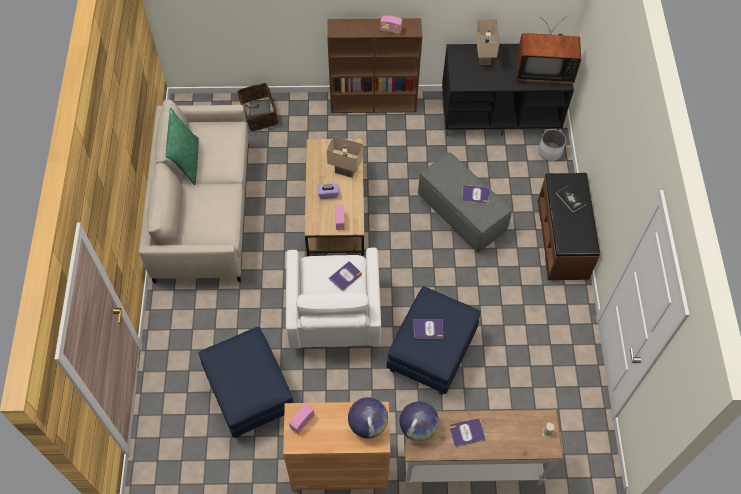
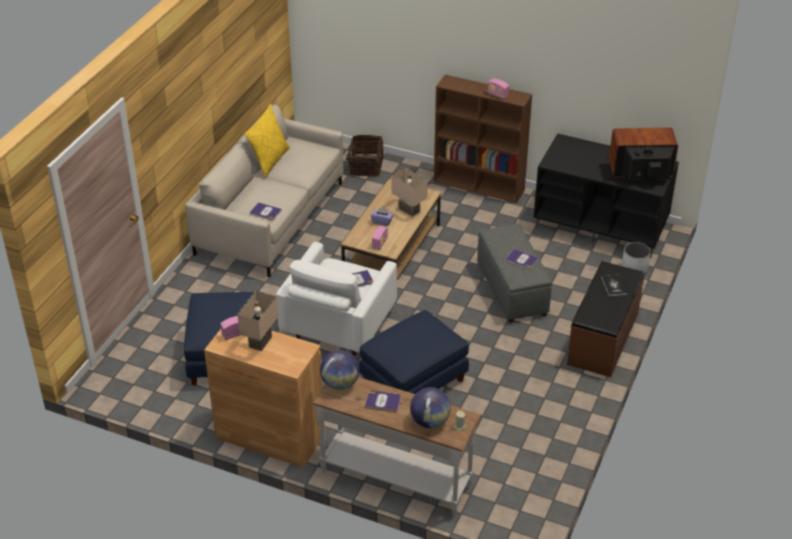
camera: 25 degrees right, 20 degrees down
(187, 161) = (269, 161): green pillow -> yellow pillow
(368, 424) = (291, 354): globe -> globe (430, 421)
(428, 329) = (406, 336): book -> book (265, 212)
(483, 57) = (586, 151): beige table lamp -> beige table lamp (259, 341)
(543, 69) = (641, 174): television -> television turned 150 degrees clockwise

